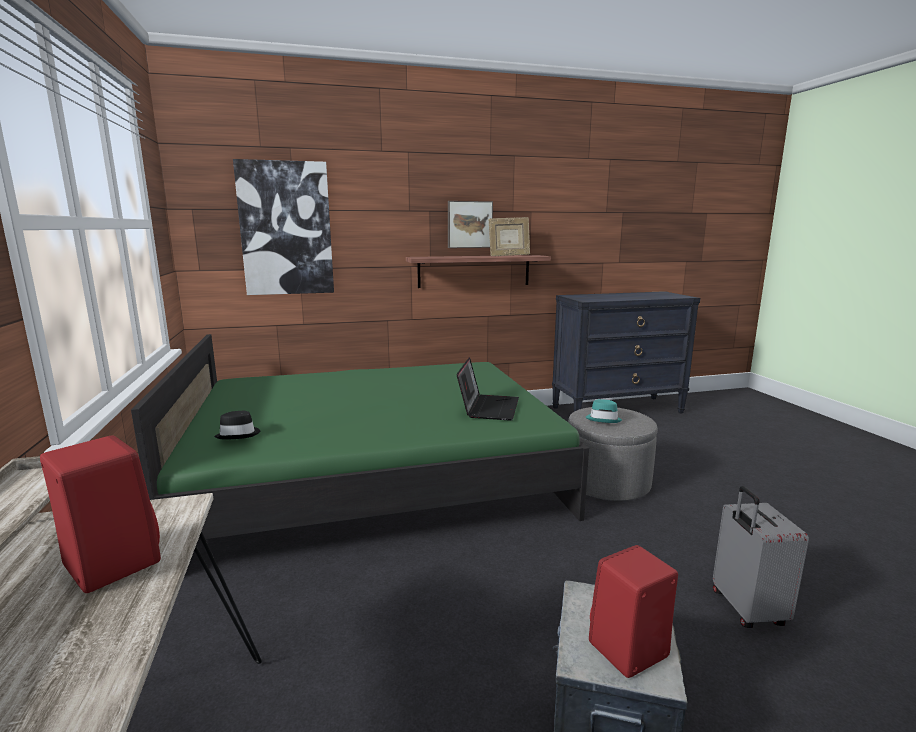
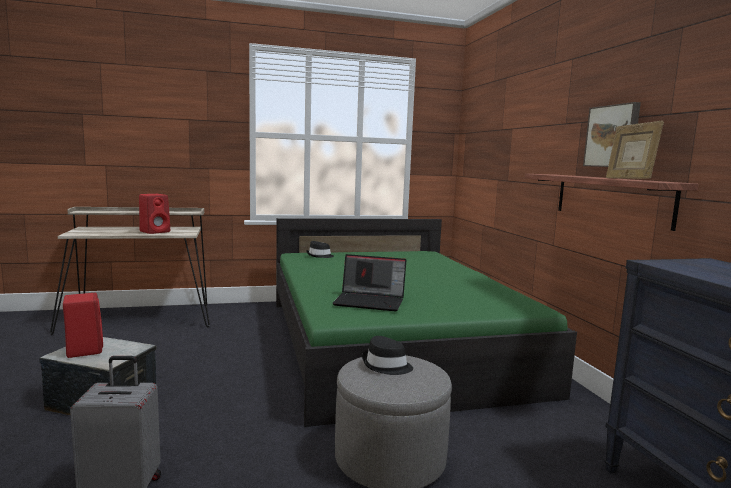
camera: 90 degrees right, 5 degrees down
(286, 229) = (494, 146): picture -> none
(603, 419) = (386, 366): turquoise hat -> black hat

